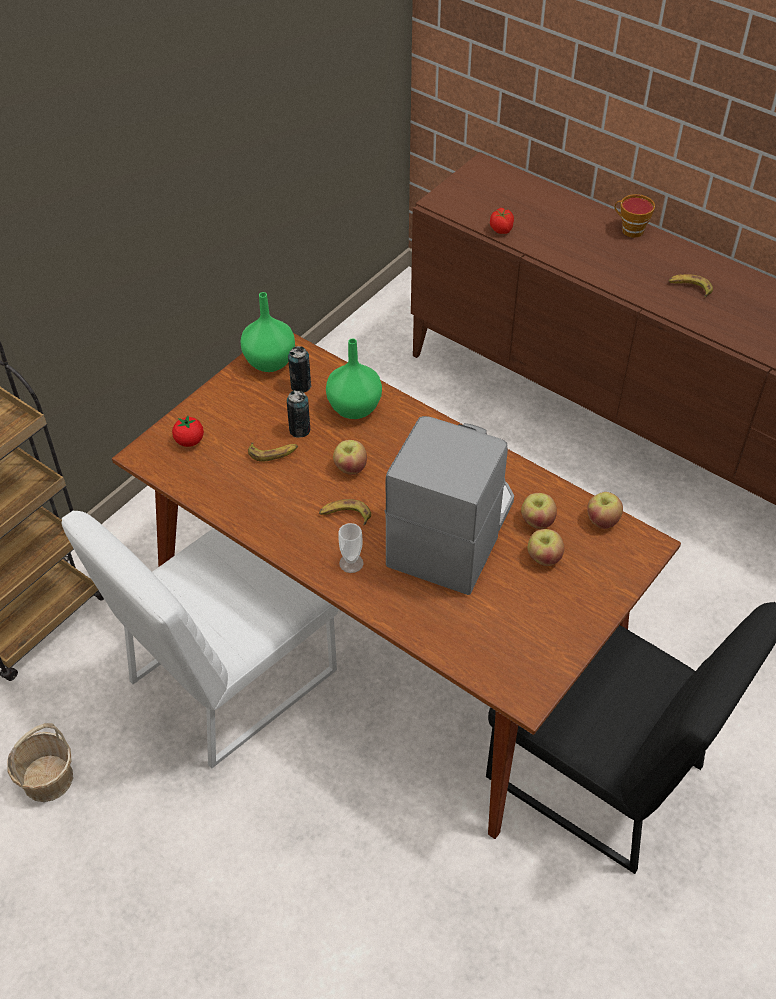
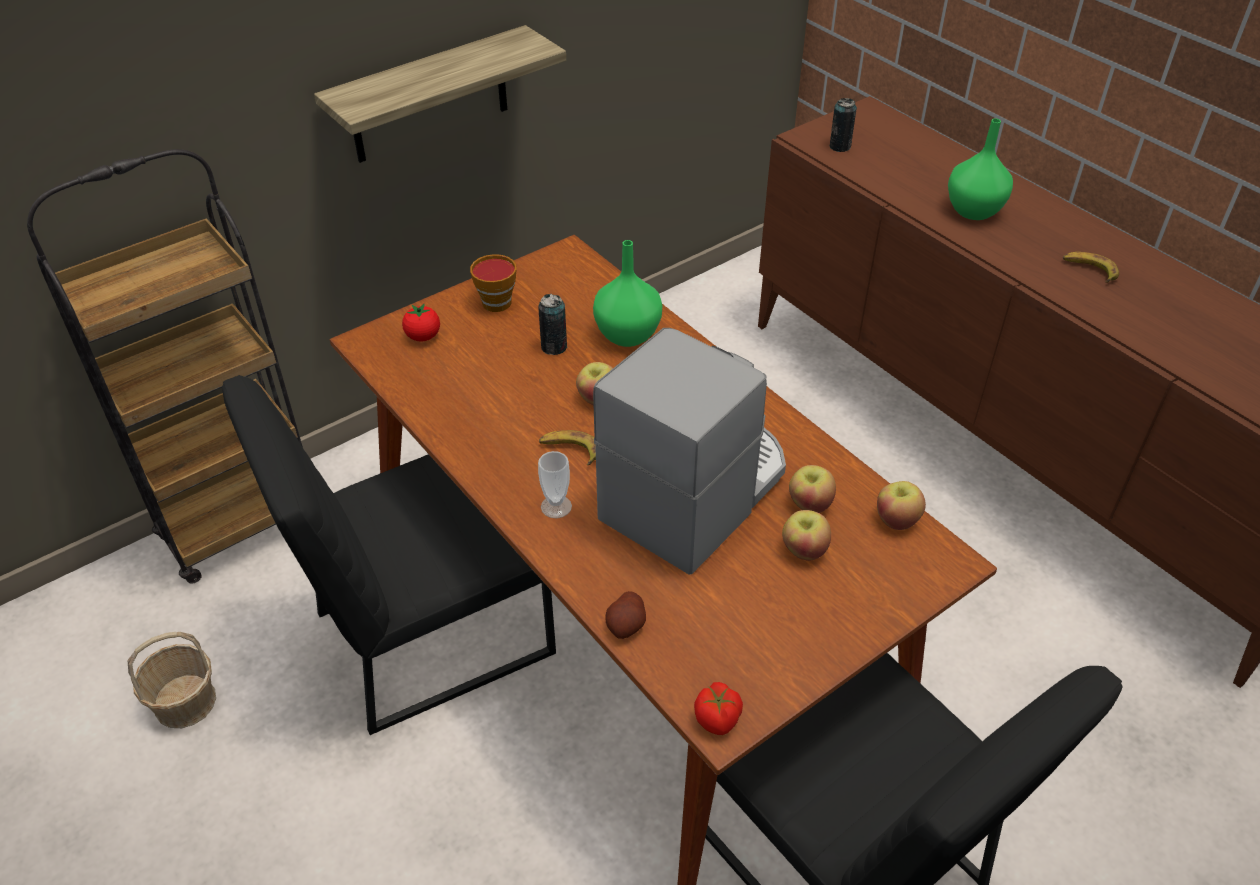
camera: 15 degrees right, 5 degrees down
(139, 232) = (429, 96): none -> shelf
(227, 678) = (427, 634): white chair -> black chair
(268, 362) = (547, 270): green vase -> green vase (972, 210)
(273, 453) = (513, 366): banana -> none
(300, 386) = (574, 301): can -> can (840, 146)
(435, 643) = (626, 625): none -> potato
(501, 229) = (869, 175): tomato -> tomato (717, 719)
(629, 230) = (1028, 197): cup -> cup (493, 301)

